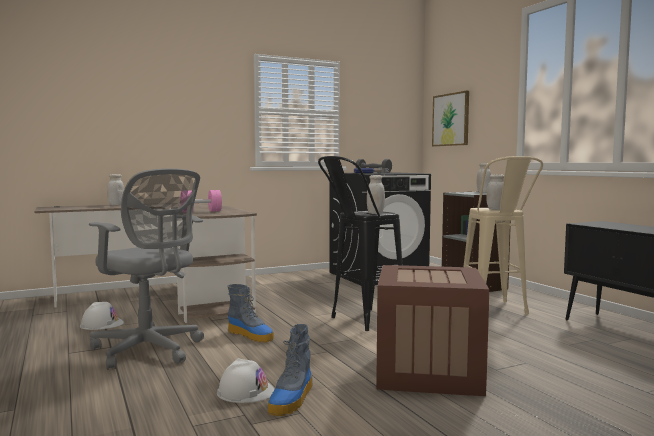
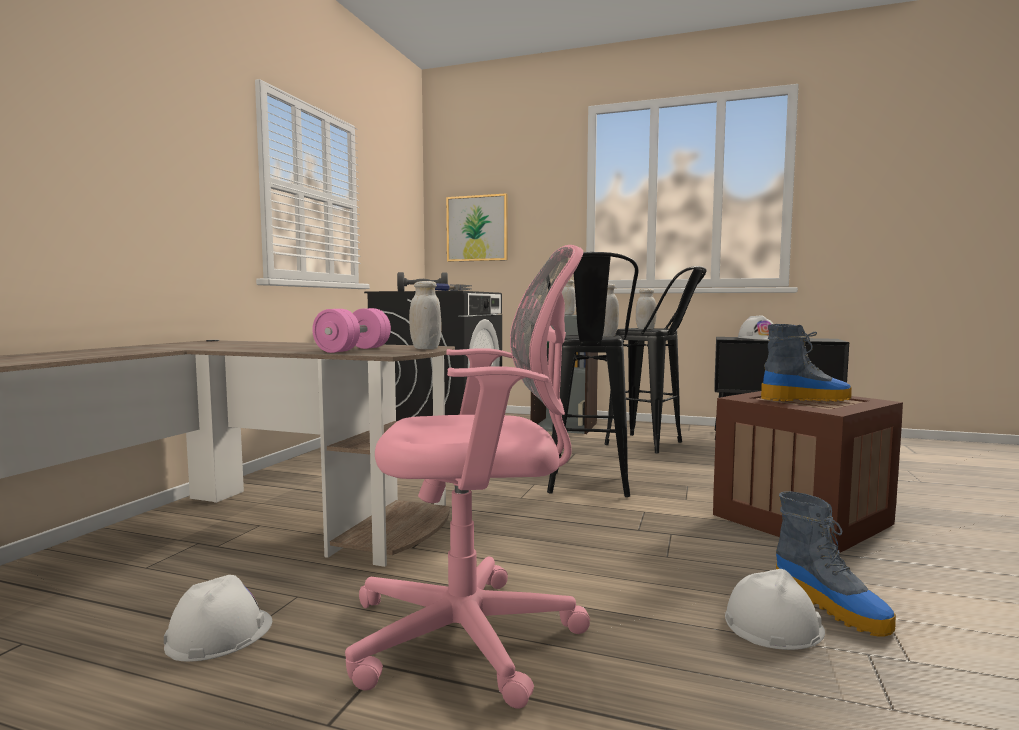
camera: 45 degrees left, 0 degrees up
(116, 205) = (48, 354): white jar -> white jar (425, 348)
(149, 351) = (475, 636): grey office chair -> pink office chair
(251, 335) = (536, 548): boot -> boot (805, 399)
(497, 311) = (655, 445): beige stool -> black stool
(620, 226) = (758, 338): none -> white hard hat

